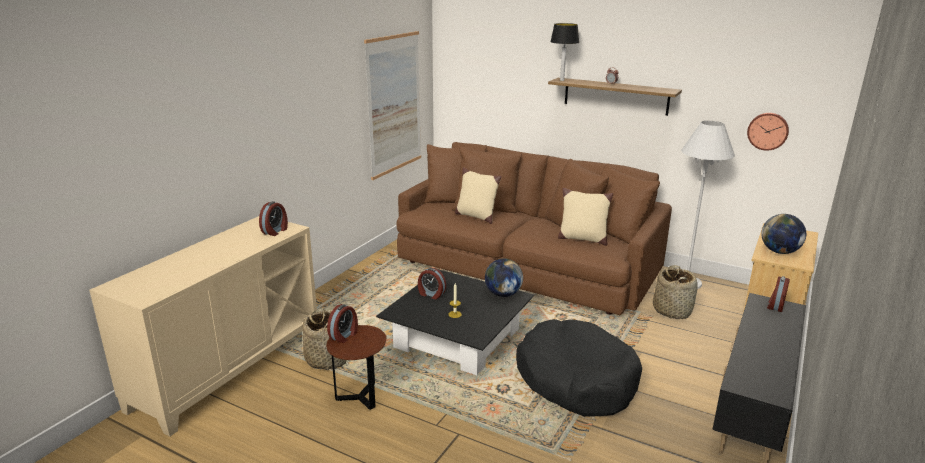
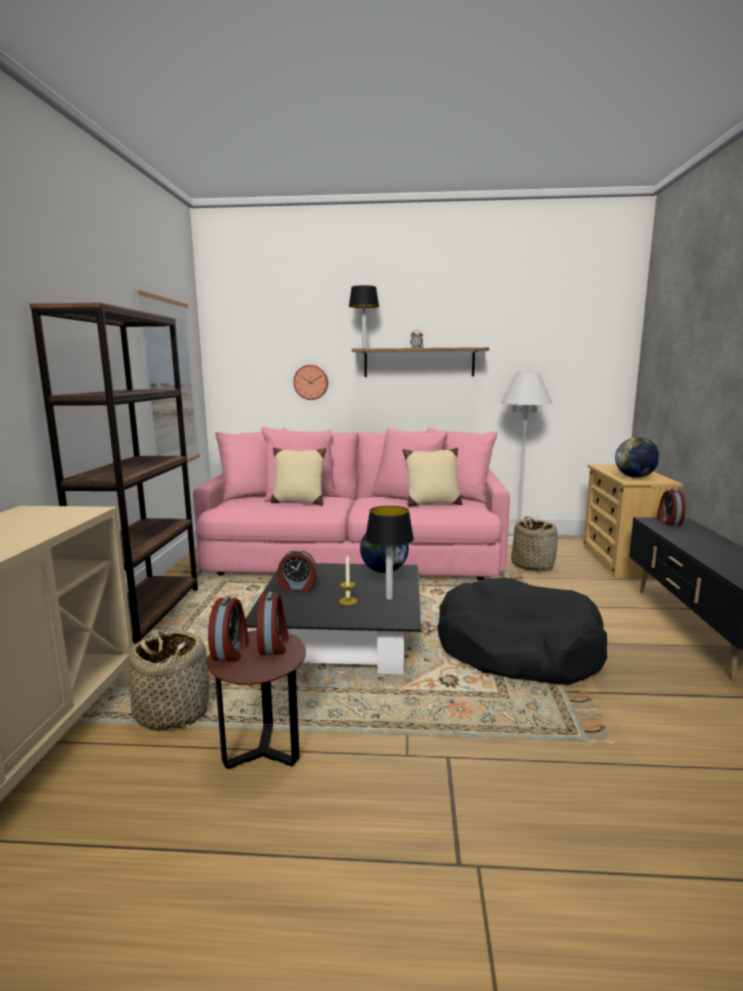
camera: 25 degrees left, 10 degrees down
(275, 231) = (61, 516): alarm clock -> alarm clock (274, 645)
(346, 286) = (145, 616): none -> brown bookcase
(485, 319) = (389, 598): none -> table lamp
(526, 264) = (355, 554): brown sofa -> pink sofa
(768, 131) = (569, 379): wall clock -> wall clock (311, 382)

